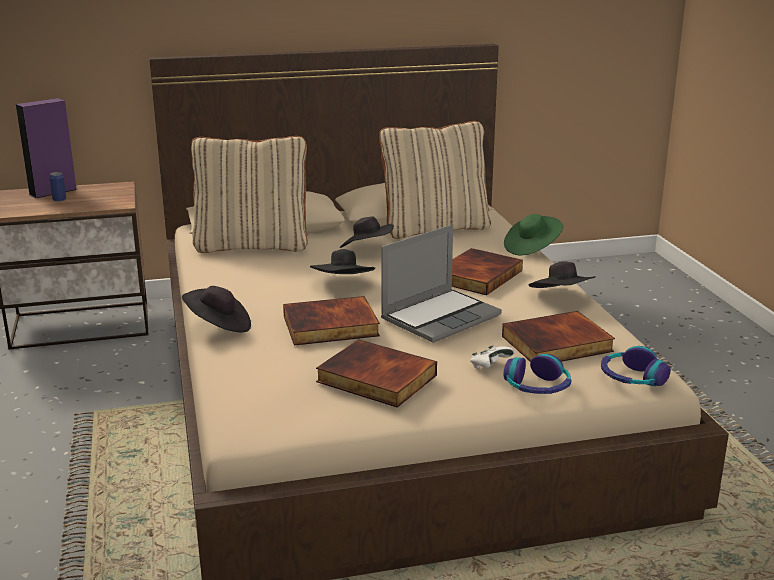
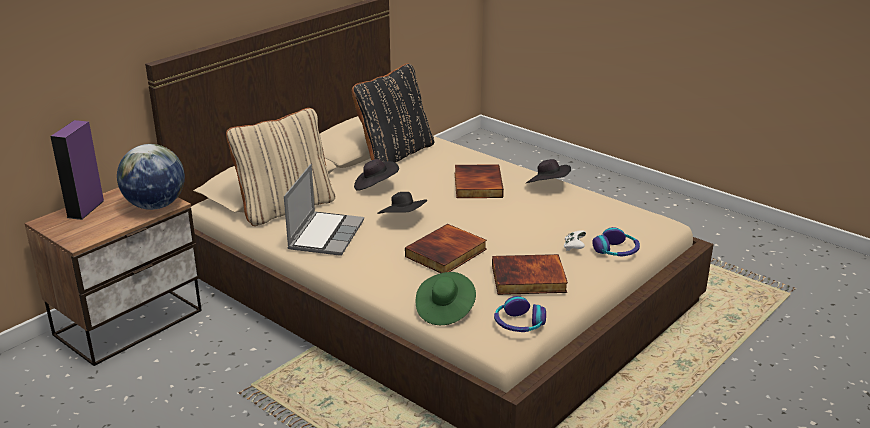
camera: 35 degrees left, 5 degrees up
(59, 200) = (108, 215): can -> none
(105, 202) = (155, 205): none -> globe
(219, 326) = (369, 279): black hat -> none
(435, 228) = (395, 154): beige pillow -> black pillow
(440, 317) = (499, 222): laptop -> laptop (325, 235)
(532, 248) = (480, 153): green hat -> green hat (445, 310)
(557, 345) = (589, 219): book -> none
(632, 378) = (652, 227): headphones -> headphones (519, 324)

